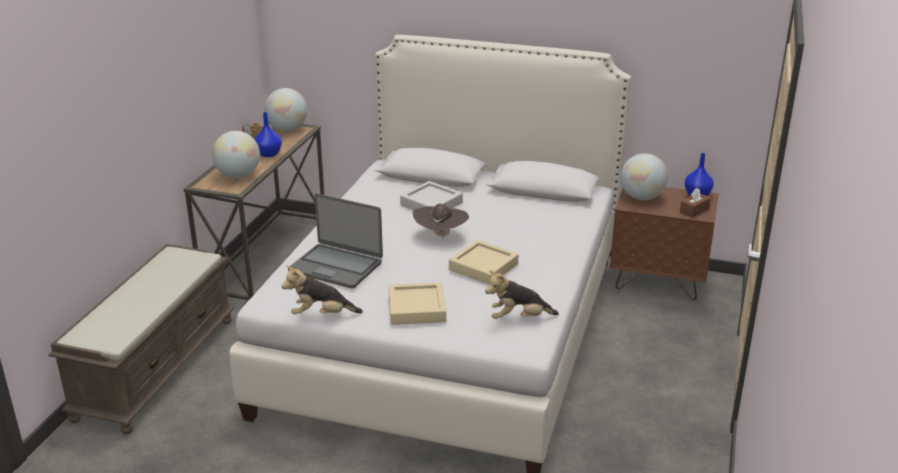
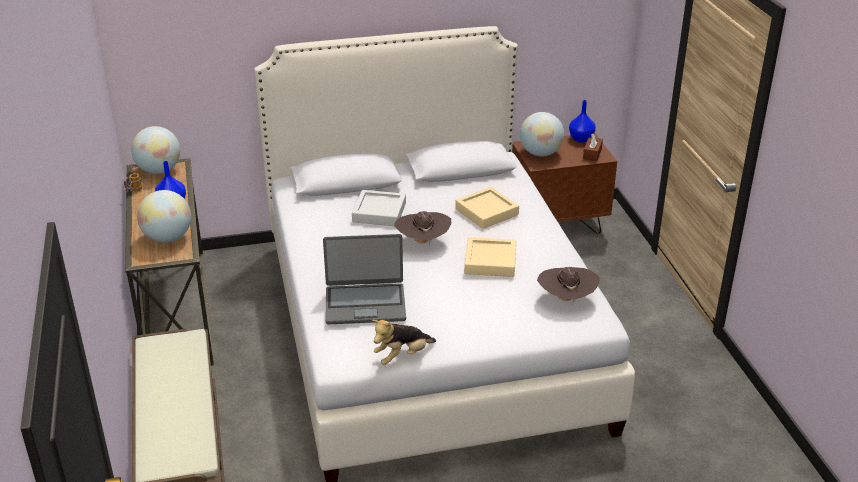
camera: 30 degrees left, 5 degrees up
(416, 308) = (477, 320): beige tray -> beige tray (486, 212)
(519, 318) = (566, 300): plush toy -> brown hat

